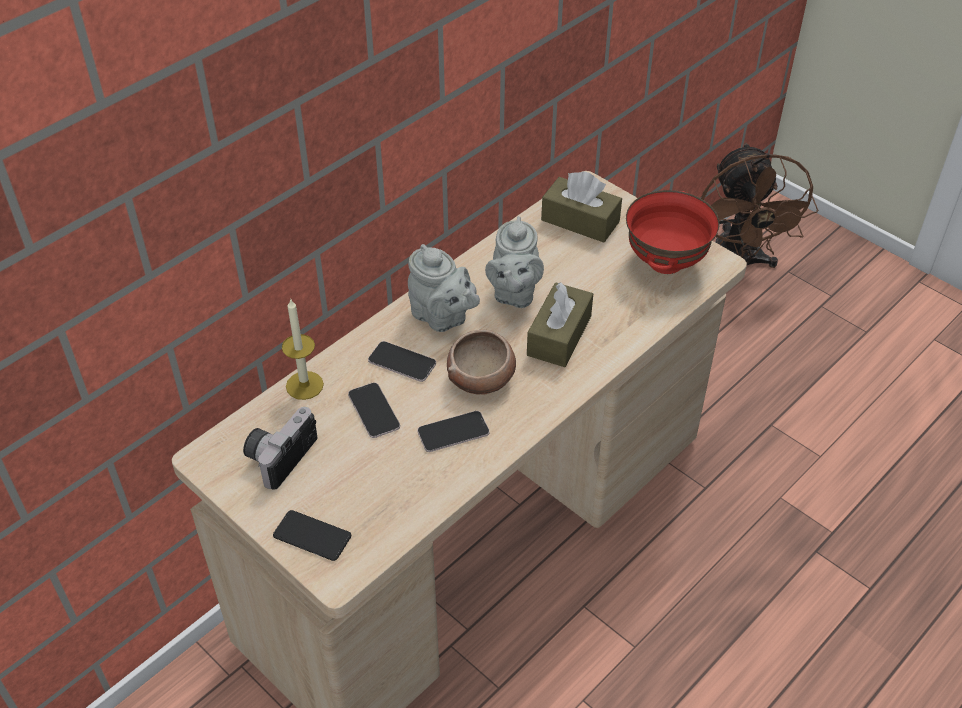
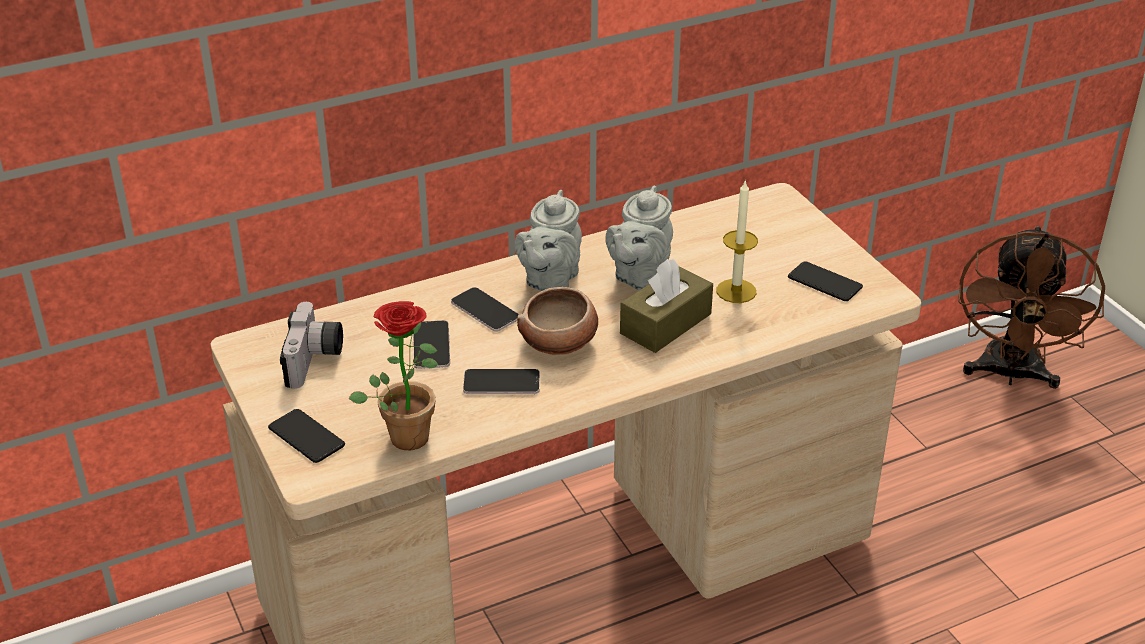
camera: 20 degrees right, 10 degrees down
(279, 455) = (315, 361): camera -> camera turned 135 degrees clockwise
(304, 385) = (375, 308): candle -> candle (736, 291)
(398, 504) = (408, 432): none -> potted plant
(442, 318) = (550, 281): grey teapot -> grey teapot turned 45 degrees clockwise
(580, 221) = (751, 226): brown tissue box -> none
(665, 262) = (824, 282): red bowl -> phone

